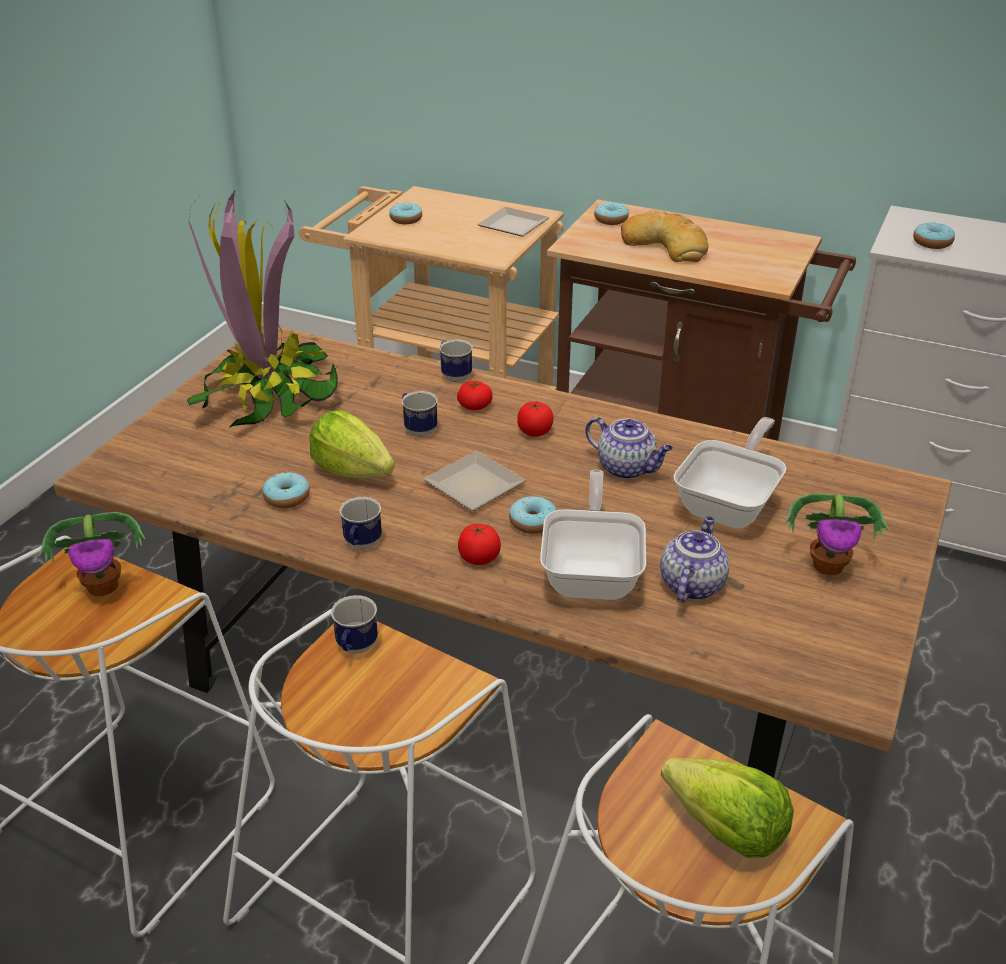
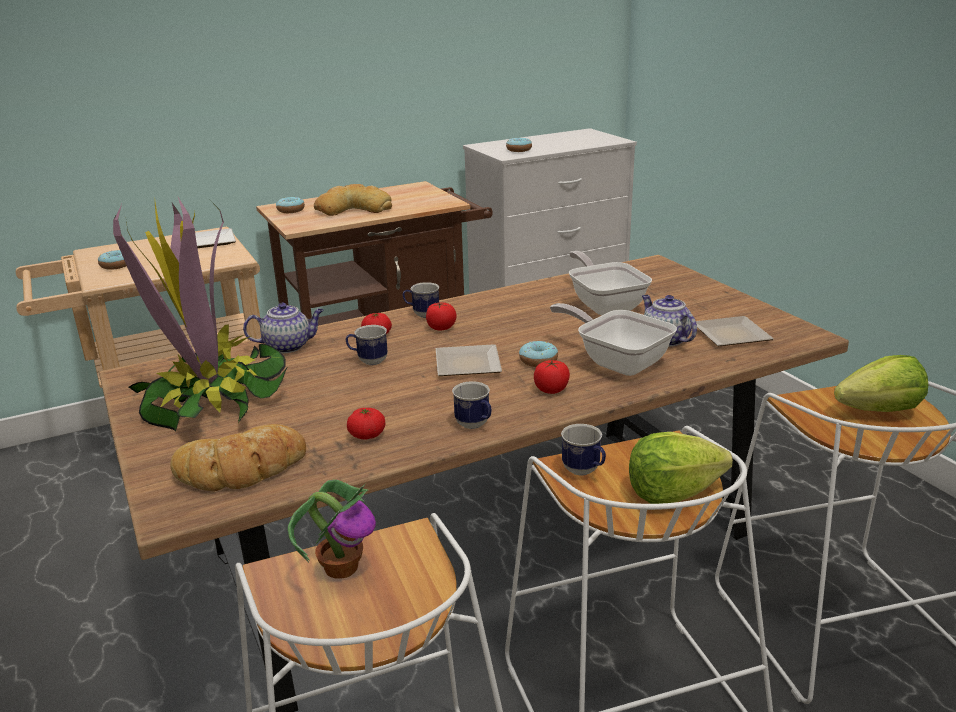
camera: 50 degrees left, 10 degrees down
(182, 467) = (242, 468): none -> bread
(287, 497) = (367, 435): donut -> tomato
(352, 470) = (377, 399): lettuce -> lettuce (672, 492)
(454, 375) = (326, 329): mug -> mug (422, 314)
(627, 468) = (526, 317): teapot -> teapot (288, 346)
(769, 628) = (728, 334): none -> plate
(829, 565) = (693, 303): potted plant -> none

